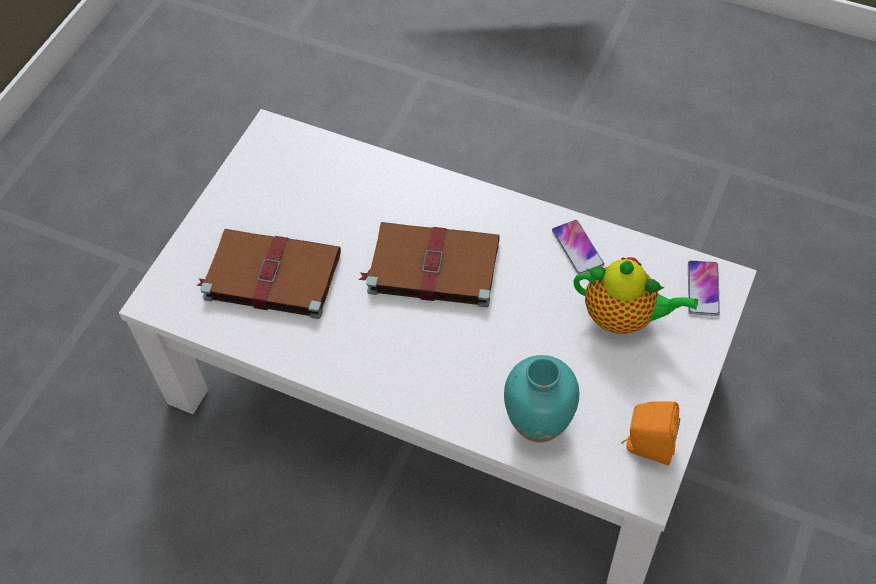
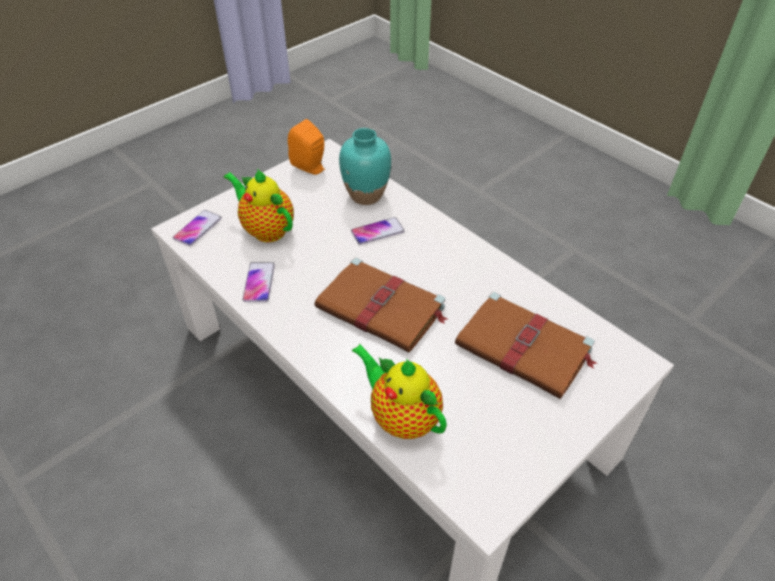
camera: 160 degrees left, 10 degrees down
(363, 173) = (401, 417): none -> teapot
(490, 366) = (377, 232): none -> phone

